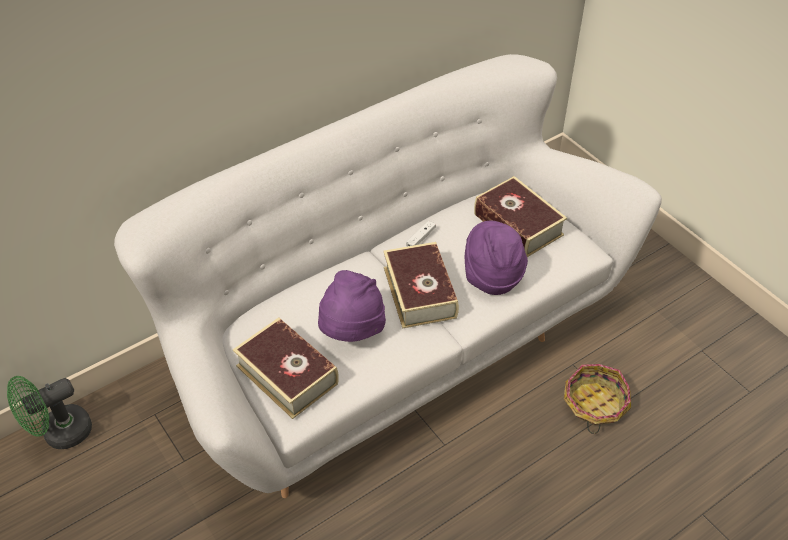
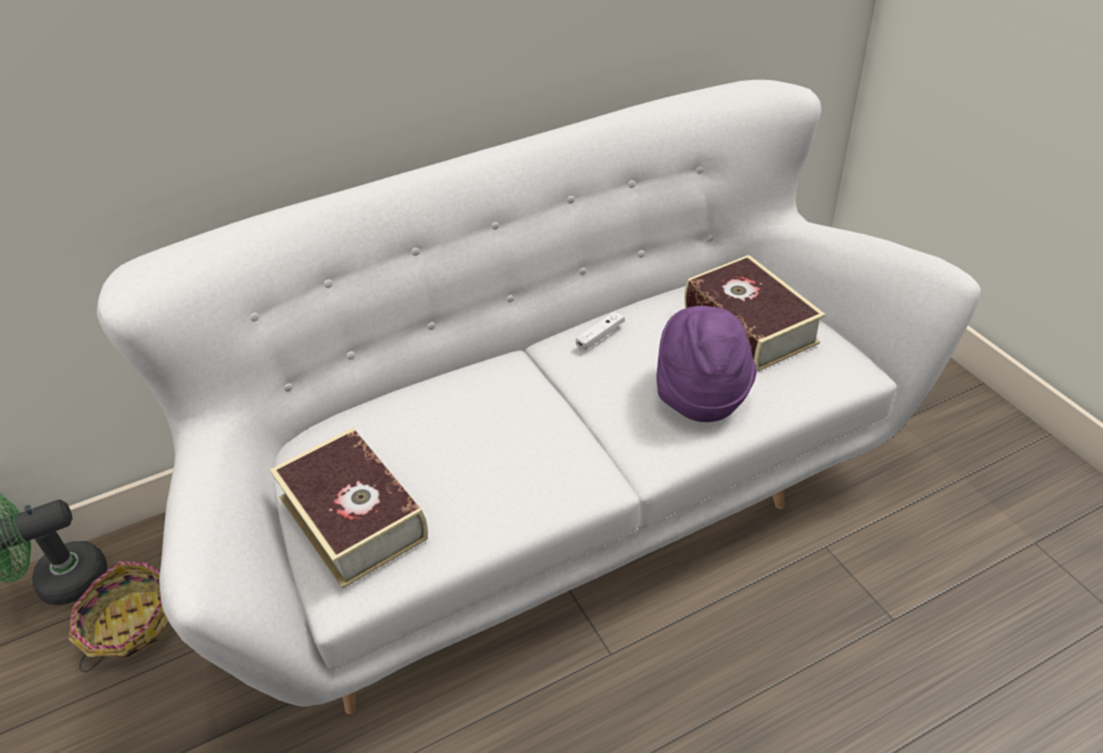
camera: 10 degrees right, 5 degrees down
(351, 330) = (468, 459): purple hat -> none
(419, 292) = (584, 410): book -> none
(594, 404) = (856, 611): basket -> basket (130, 624)

